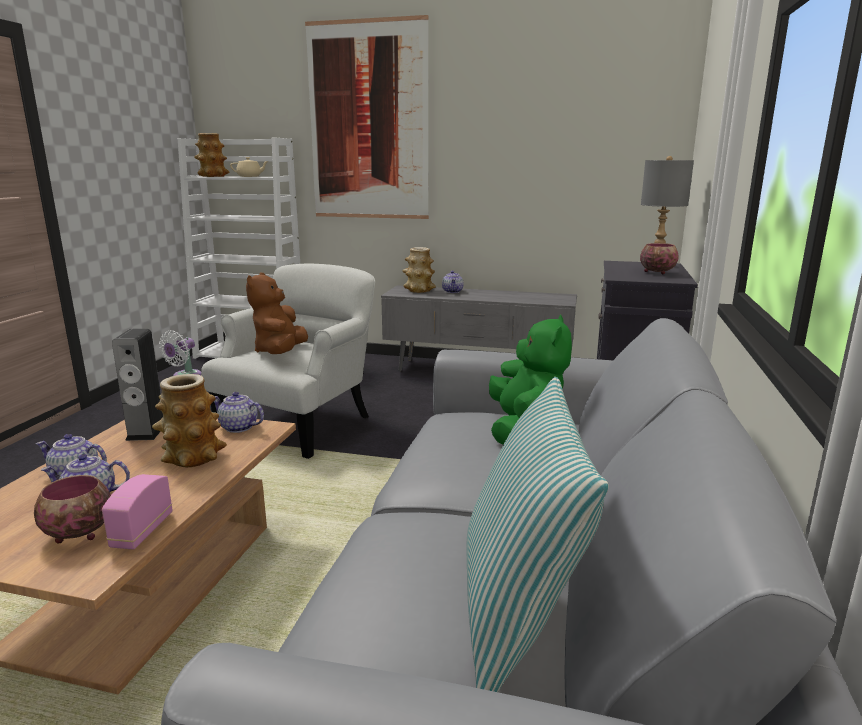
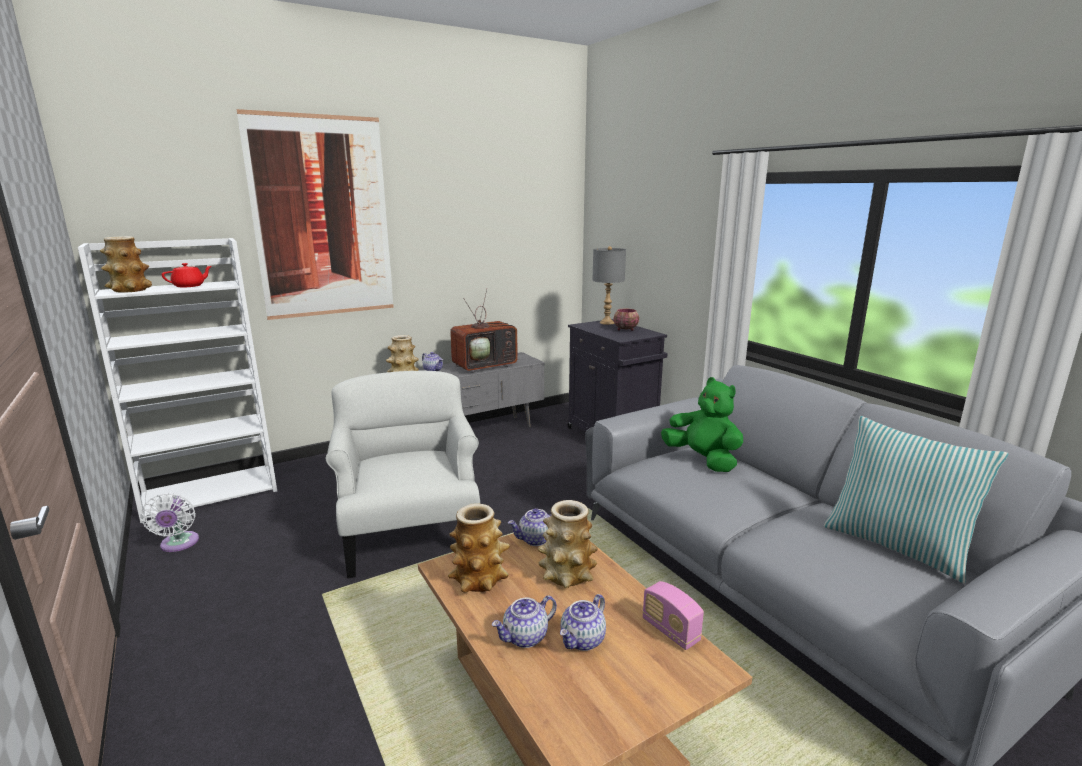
camera: 45 degrees left, 0 degrees up
(77, 534) = (643, 661): bowl -> none
(147, 431) = (479, 579): speaker -> vase
(250, 176) = (189, 286): beige teapot -> red teapot
(280, 352) = (403, 469): brown plush toy -> none
(508, 297) = (485, 365): none -> television

